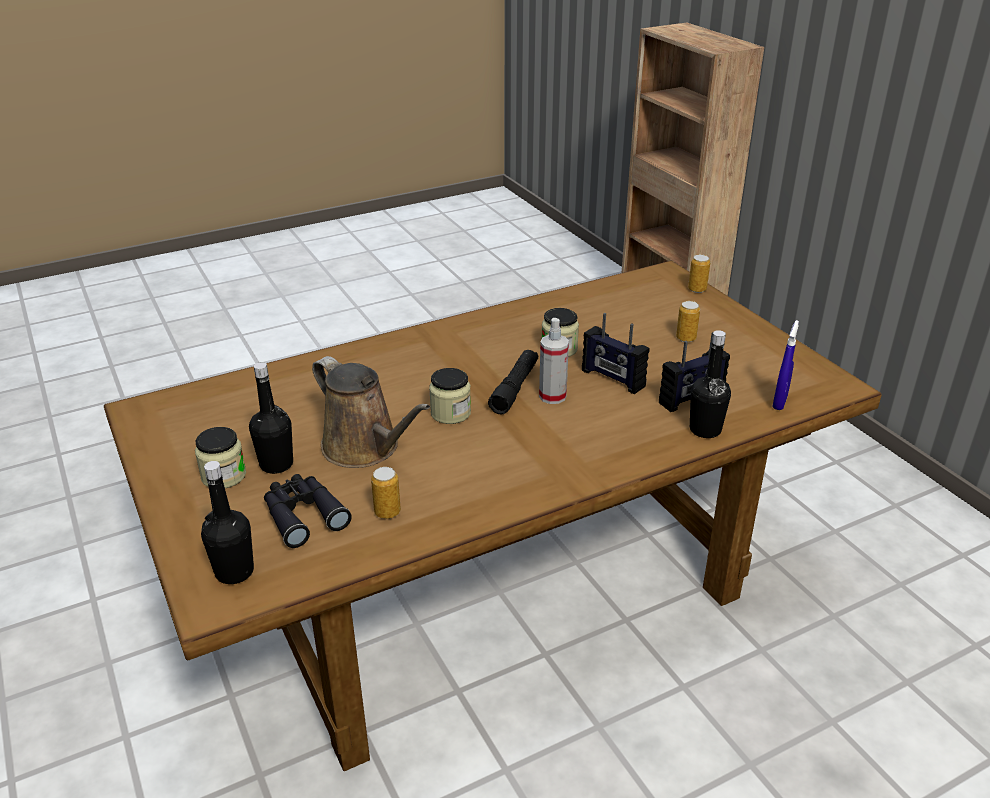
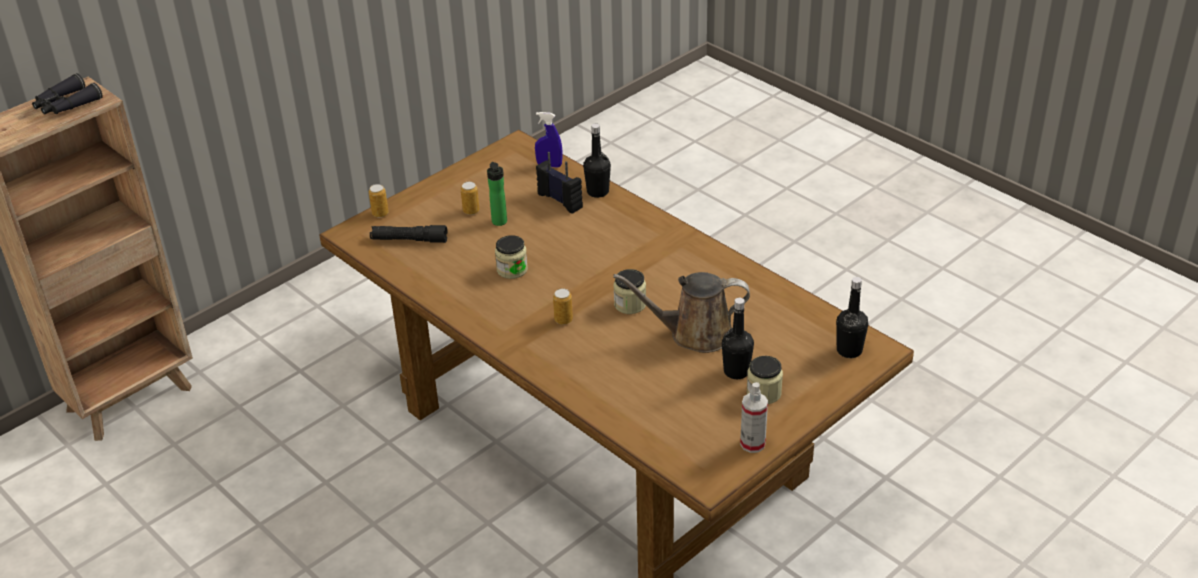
camera: 105 degrees left, 5 degrees up
(303, 515) = (781, 339): black binoculars -> black binoculars (66, 105)
(365, 448) = (694, 334): brown watering can -> brown watering can turned 120 degrees counterclockwise
(387, 512) = (757, 304): can -> can (563, 320)
(515, 388) = (581, 281): black flashlight -> black flashlight (409, 240)
(552, 396) = (584, 261): spray bottle -> spray bottle (752, 444)
(612, 379) = (547, 237): radio -> none
(655, 353) = (500, 223): none -> bottle

